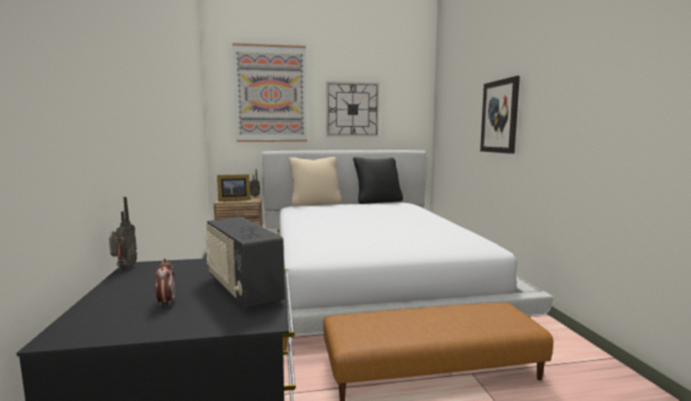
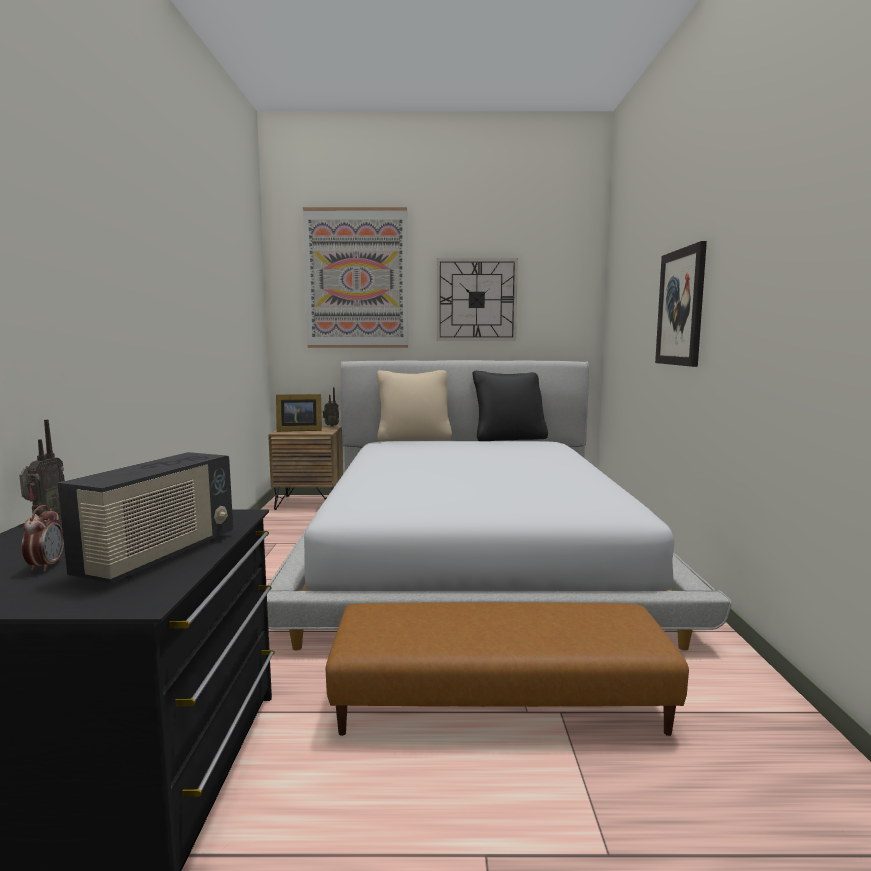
camera: 10 degrees right, 0 degrees up
(242, 289) = (160, 555): radio -> radio turned 135 degrees counterclockwise

